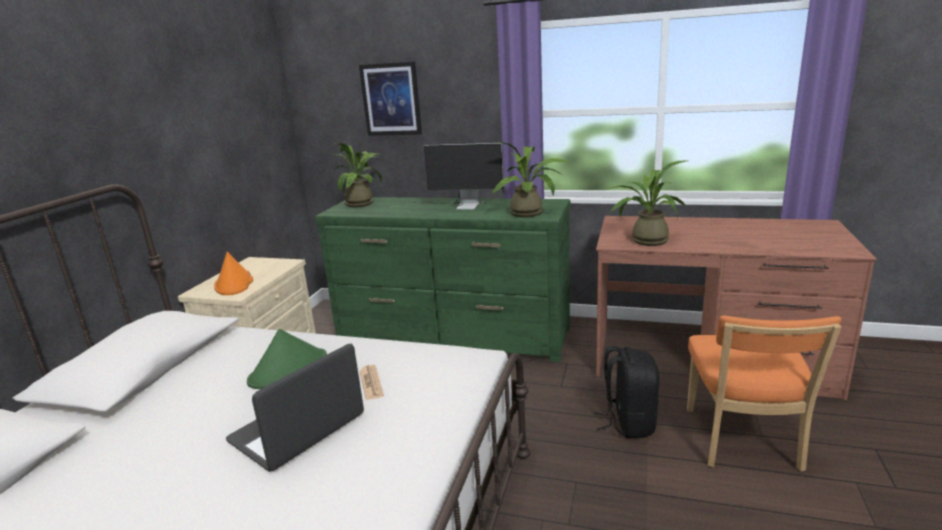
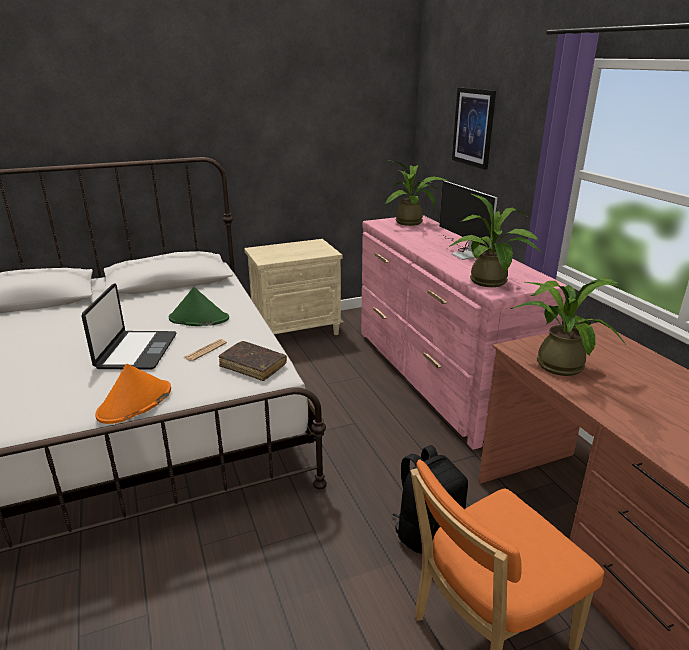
camera: 50 degrees right, 5 degrees up
(234, 284) = (277, 253): orange hat -> orange hat (135, 402)
(298, 429) = (136, 351): laptop -> laptop turned 90 degrees clockwise
(444, 364) = (253, 366): none -> brown book
(453, 335) = (437, 375): green dresser -> pink dresser

